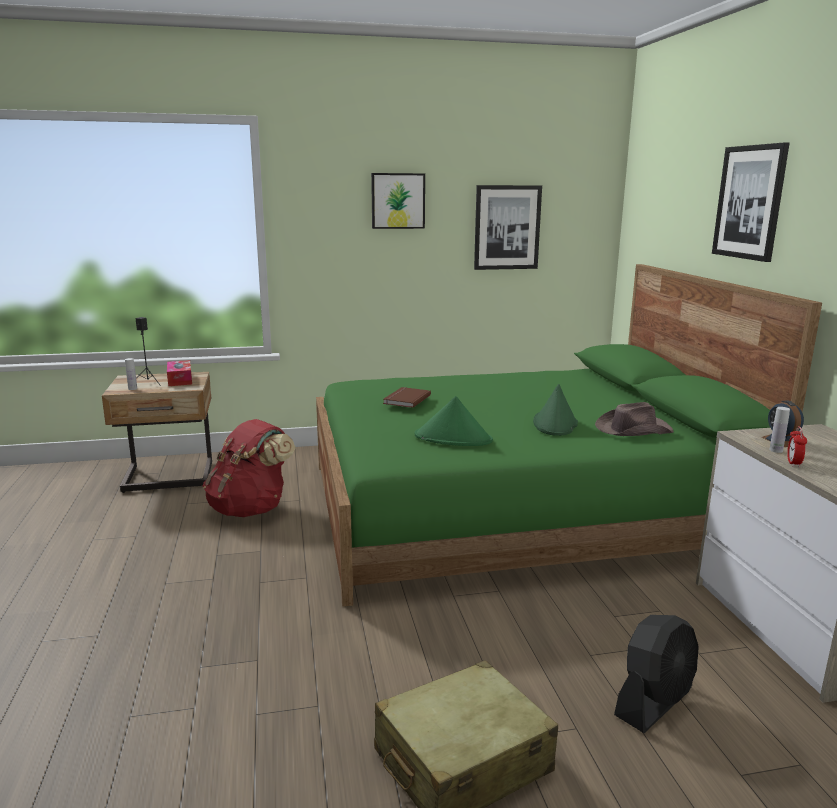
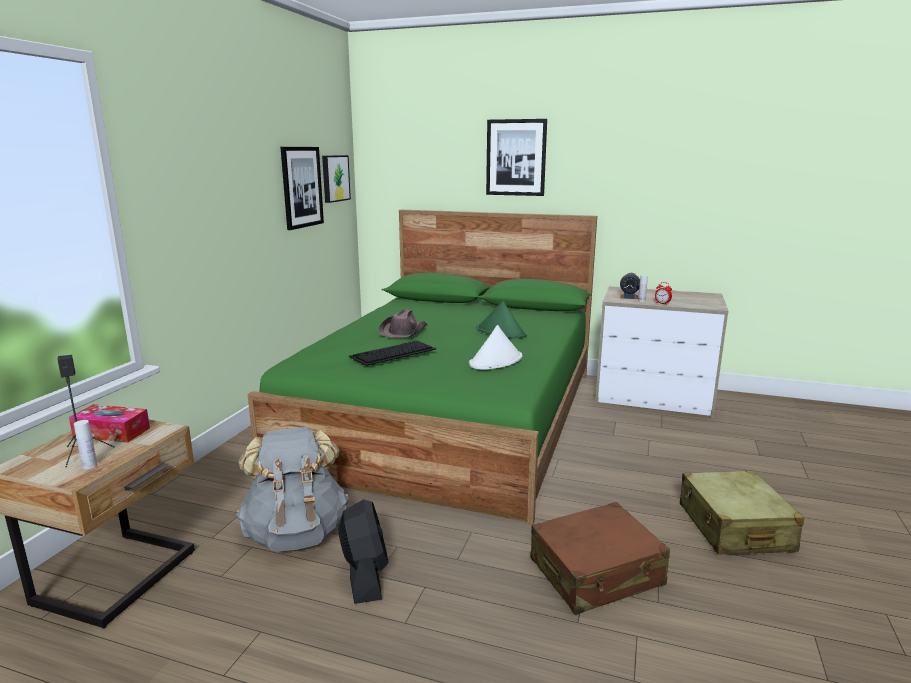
camera: 60 degrees left, 0 degrees up
(251, 509) = (296, 533): red backpack -> grey backpack
(284, 663) = (596, 573): none -> brown suitcase
(397, 201) = (230, 164): picture -> picture (334, 178)
(405, 399) = (392, 353): brown book -> keyboard
(453, 438) = (496, 361): green hat -> white hat
(632, 429) = (534, 320): brown hat -> brown hat (403, 331)
(654, 701) = (698, 454): black fan -> black fan (365, 575)

